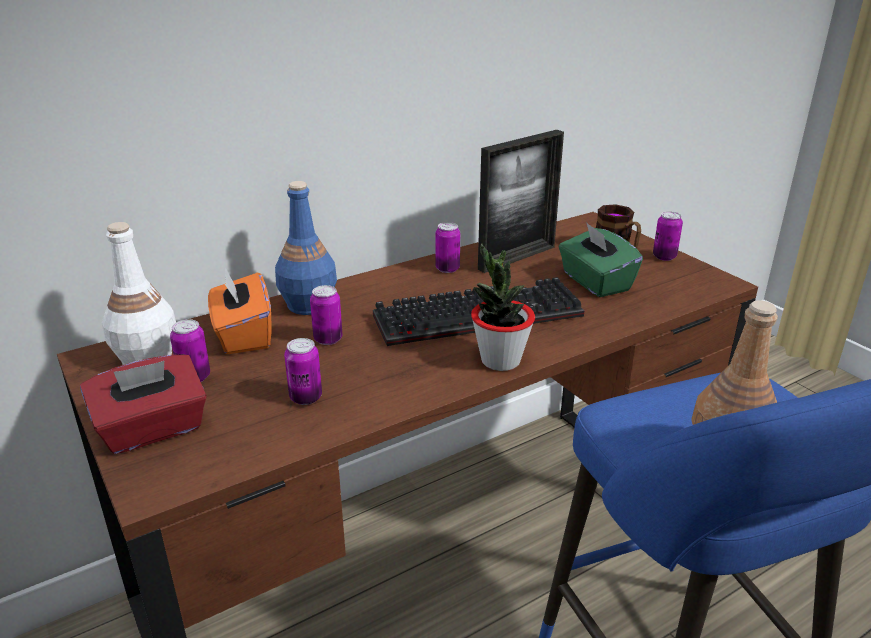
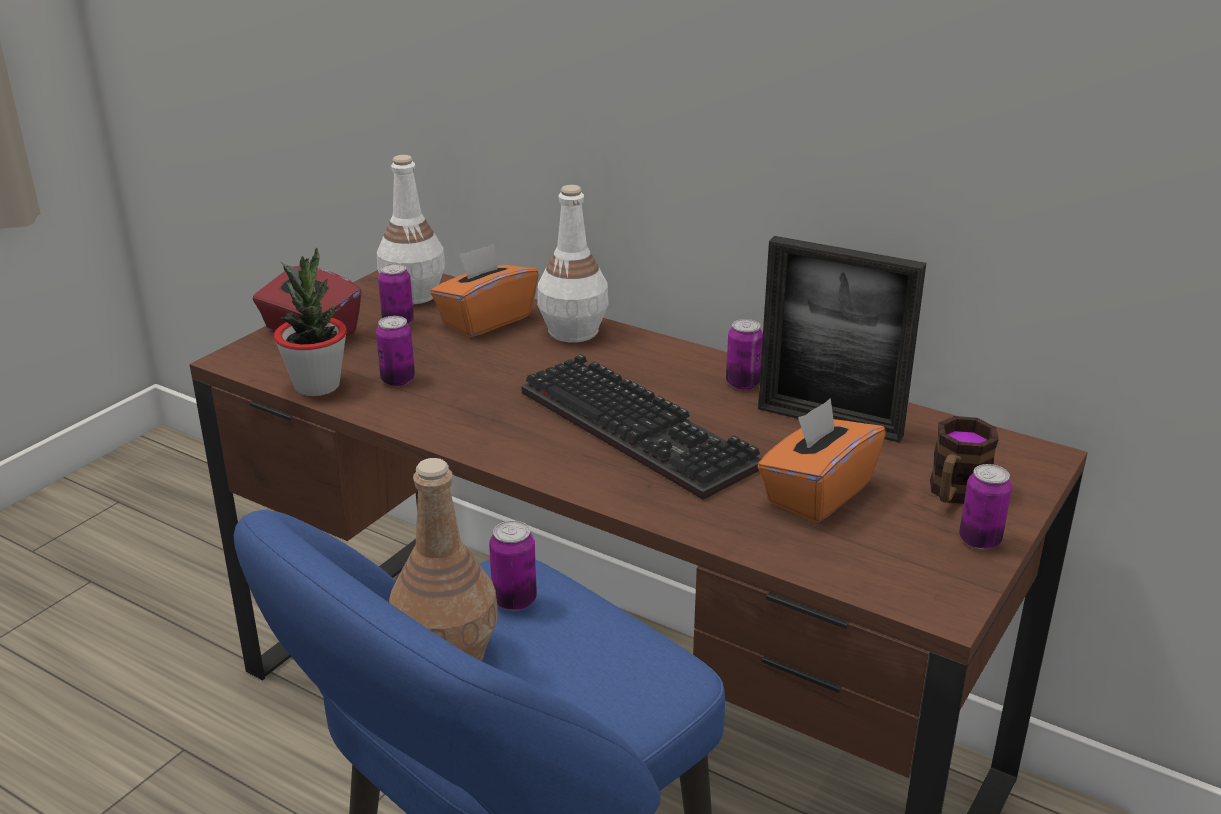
camera: 65 degrees right, 0 degrees up
(308, 305) = (572, 331): blue bottle -> white bottle
(328, 339) = (511, 361): can -> can (514, 600)
(500, 360) = (543, 464): potted plant -> potted plant (317, 386)
(595, 282) = (817, 493): green tissue box -> orange tissue box

